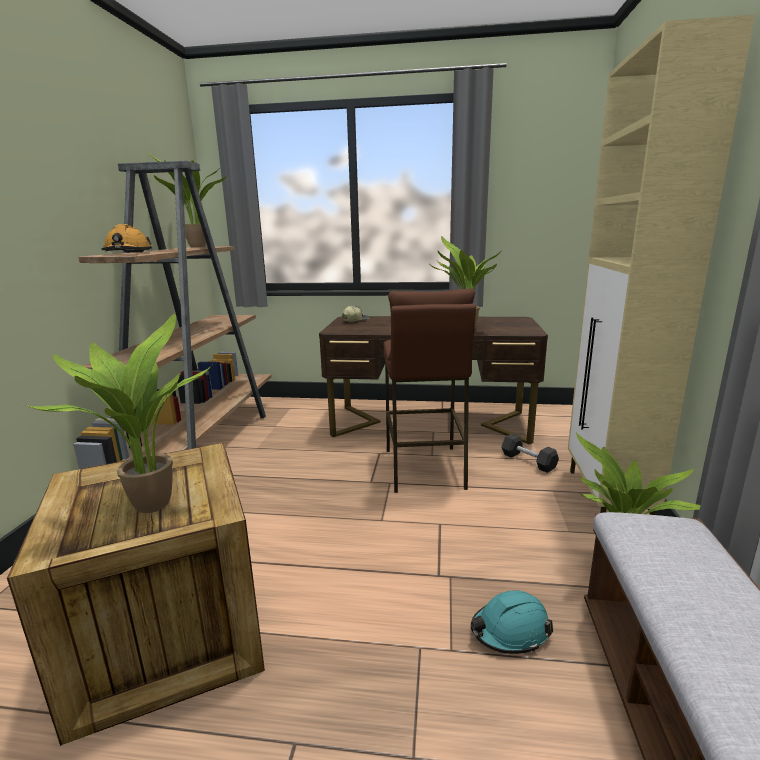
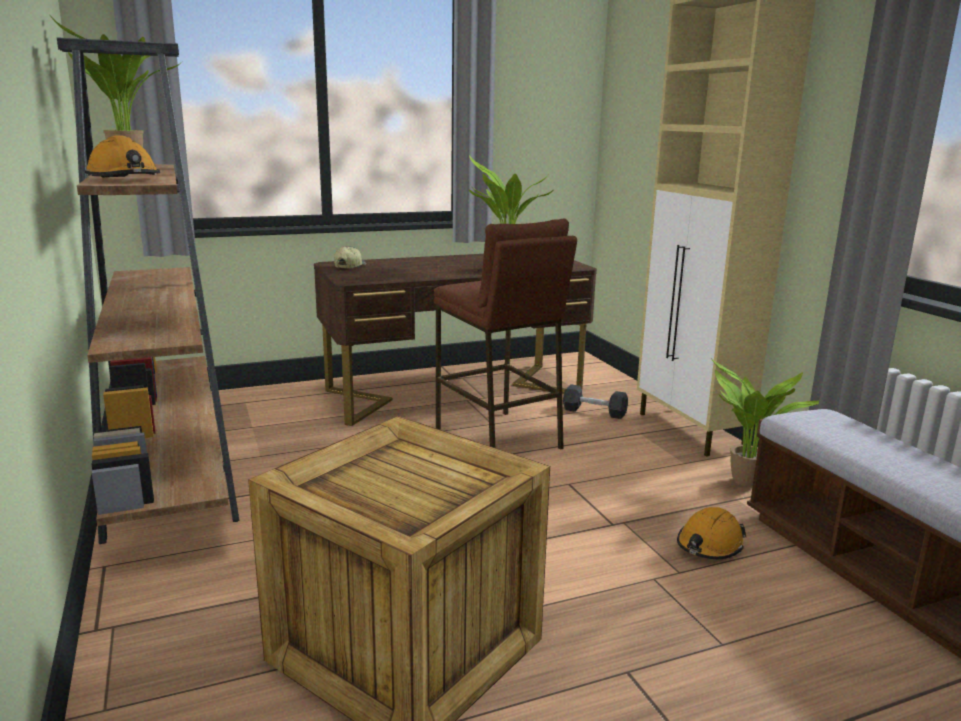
camera: 30 degrees left, 0 degrees up
(150, 503) = (417, 480): potted plant -> none
(510, 631) = (709, 546): turquoise hard hat -> orange hard hat

